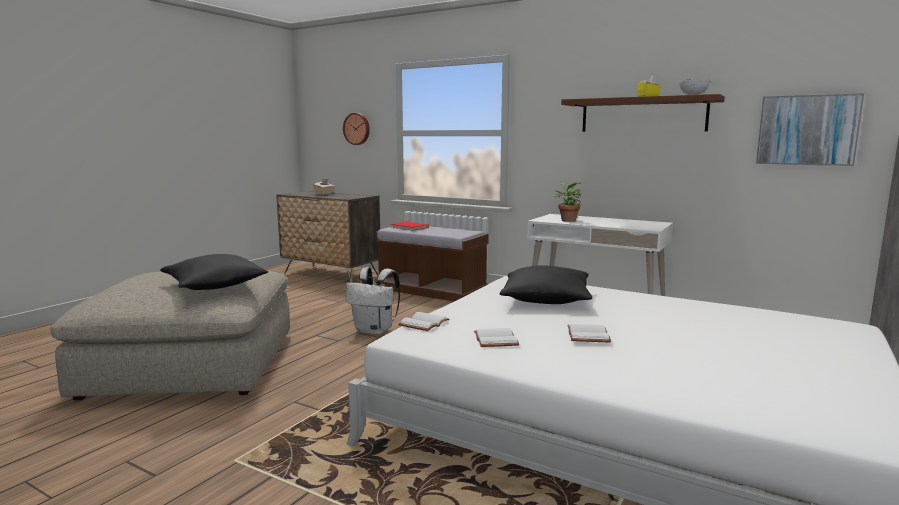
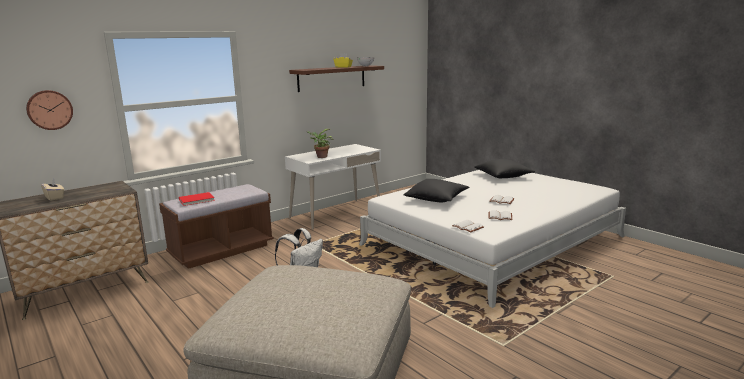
camera: 70 degrees left, 5 degrees up
(215, 286) = (344, 281): black pillow -> black pillow (503, 176)
(807, 130) = (401, 82): picture -> none

